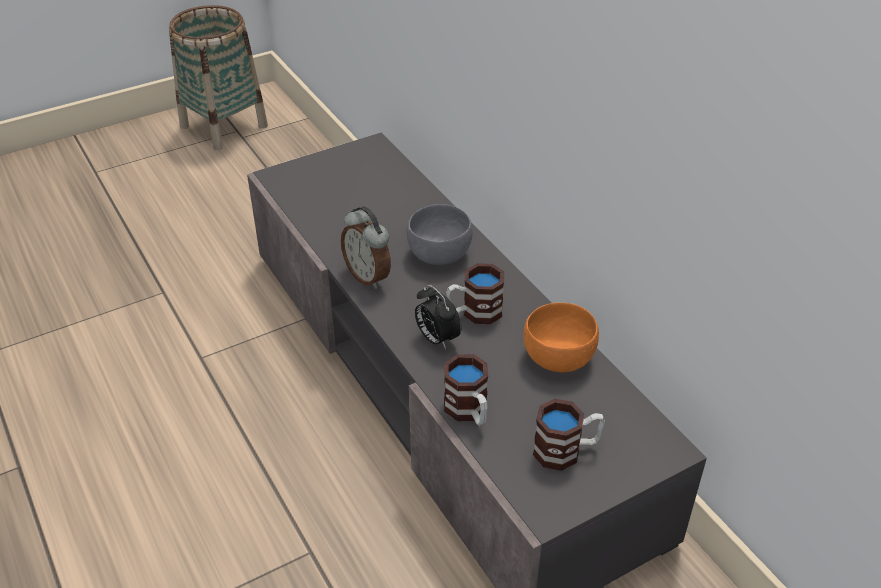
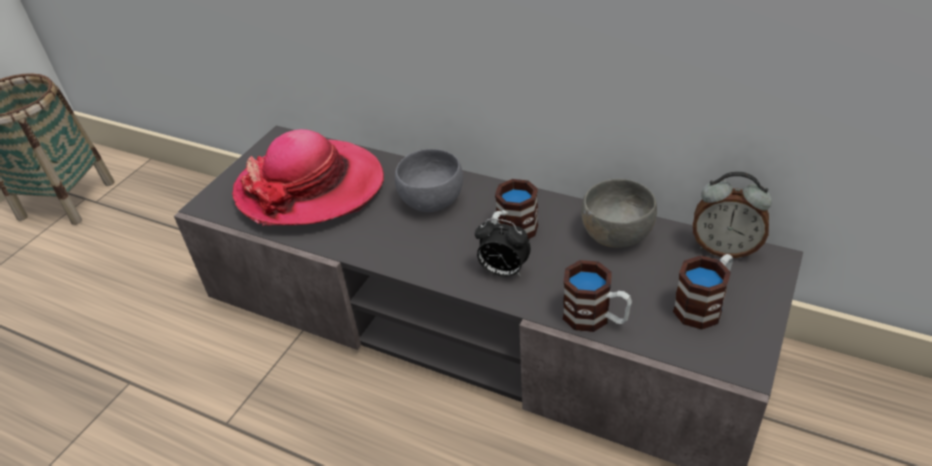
camera: 30 degrees left, 0 degrees up
(359, 198) = (310, 188): none -> hat
(368, 276) = (387, 249): alarm clock -> alarm clock (724, 248)
(557, 357) = (615, 234): orange bowl -> grey bowl

